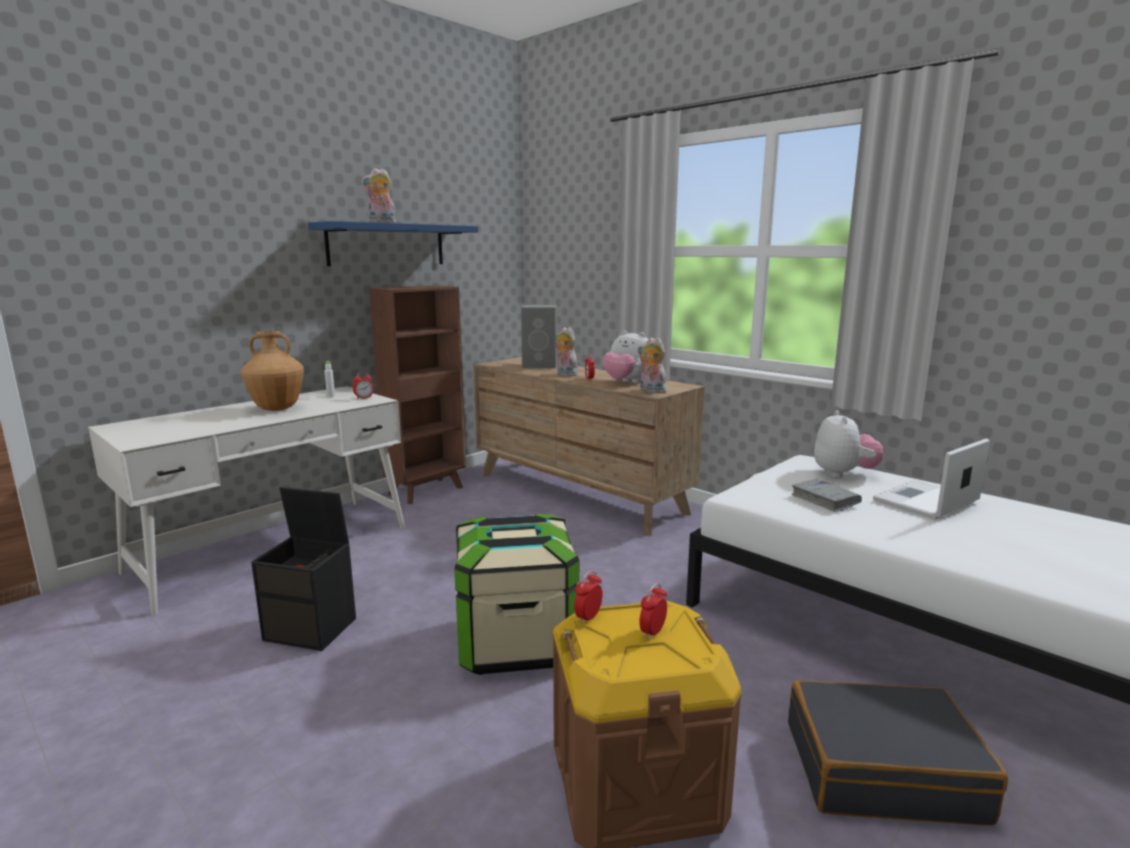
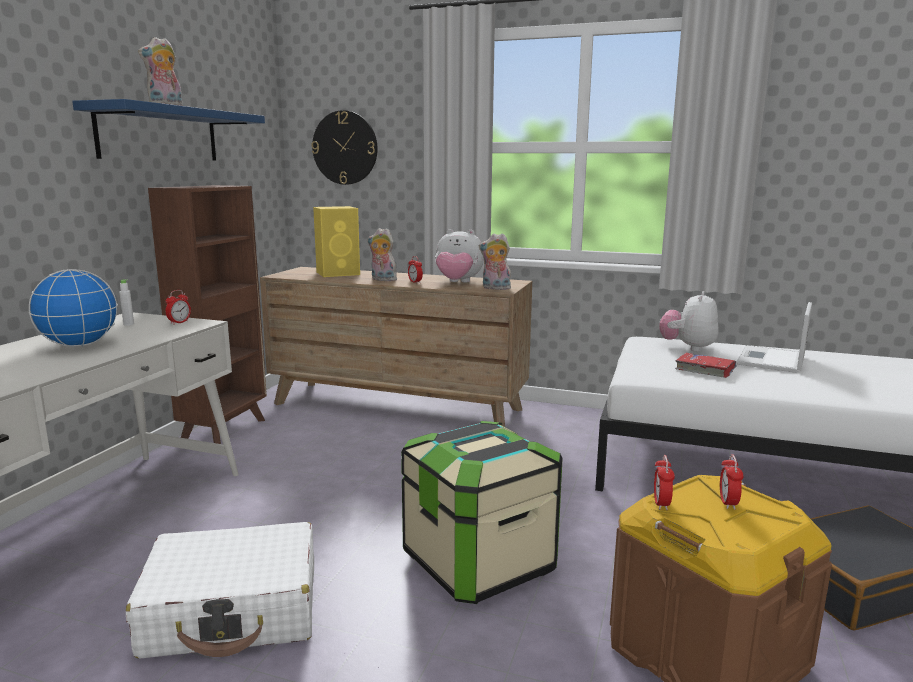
camera: 25 degrees left, 0 degrees up
(277, 409) = (80, 345): brown vase -> globe
(312, 629) = (234, 610): black storage box -> white suitcase
(540, 365) = (339, 273): grey speaker -> yellow speaker
(563, 251) = (345, 148): none -> wall clock
(825, 500) = (705, 370): grey book -> red book
(843, 474) = (687, 347): plush toy -> plush toy turned 135 degrees counterclockwise

